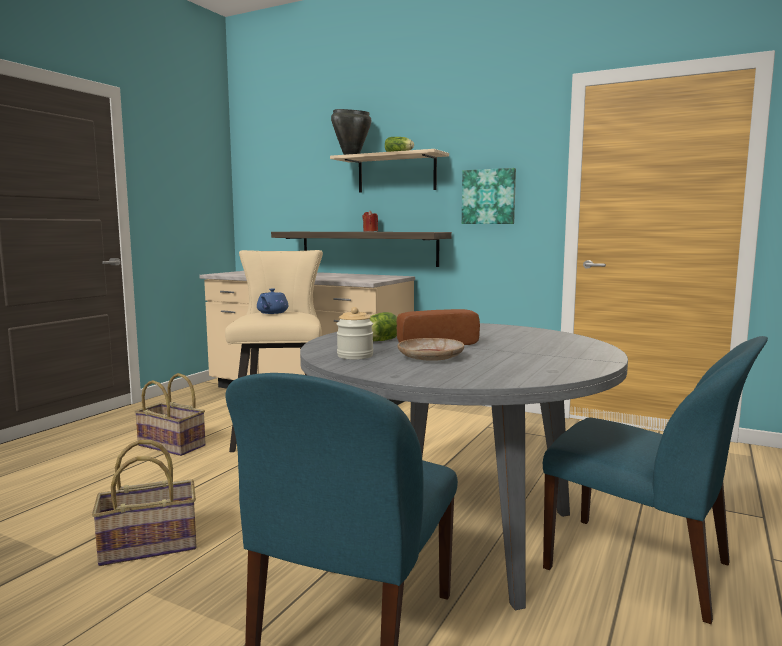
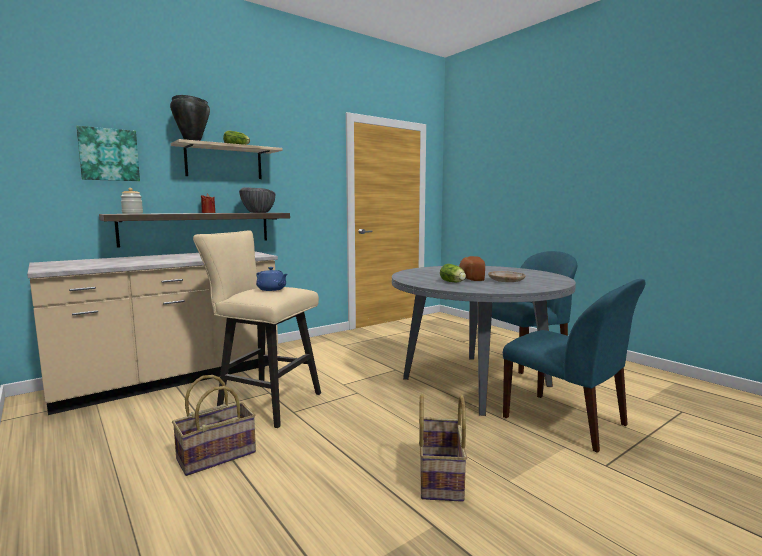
camera: 65 degrees left, 0 degrees up
(355, 356) = (494, 287): jar -> jar (132, 213)
(411, 231) = (258, 212): none -> bowl
(489, 197) = (301, 187): picture -> picture (109, 154)

